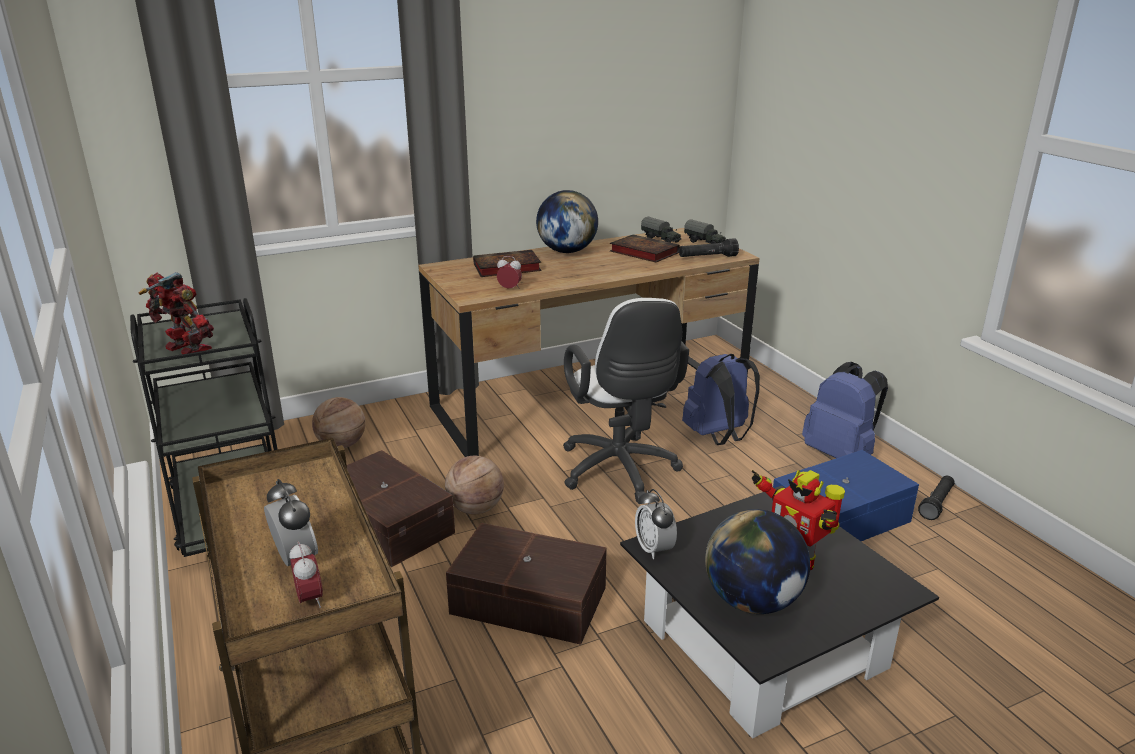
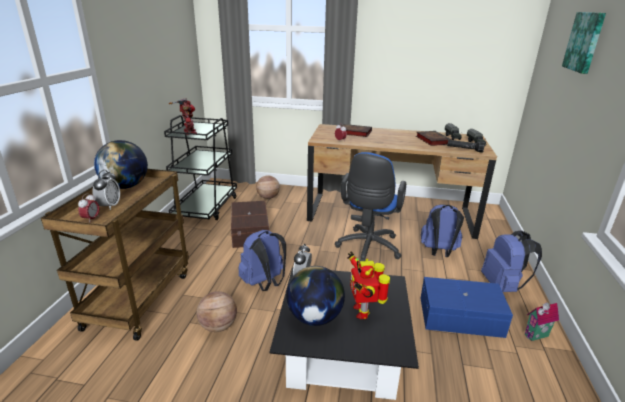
camera: 35 degrees right, 0 degrees up
(475, 509) = (288, 239): basketball -> basketball (218, 326)
(529, 602) = (264, 283): brown storage box -> blue backpack
(567, 251) = (394, 132): globe -> globe (126, 186)
(620, 472) = (367, 249): white office chair -> blue office chair
(861, 67) = (585, 42): none -> picture
(936, 504) = (537, 336): black flashlight -> toy house

